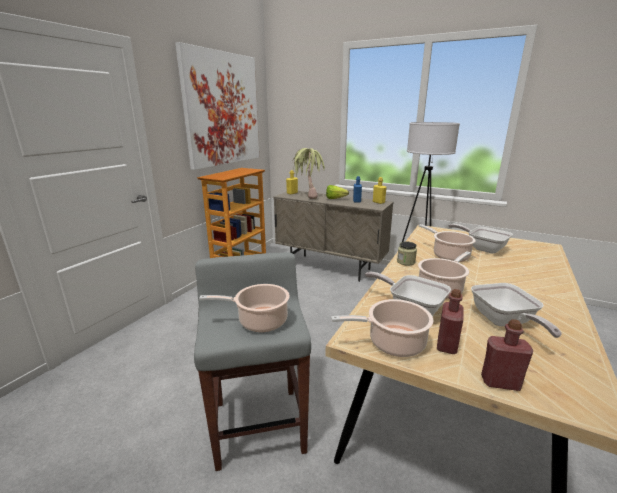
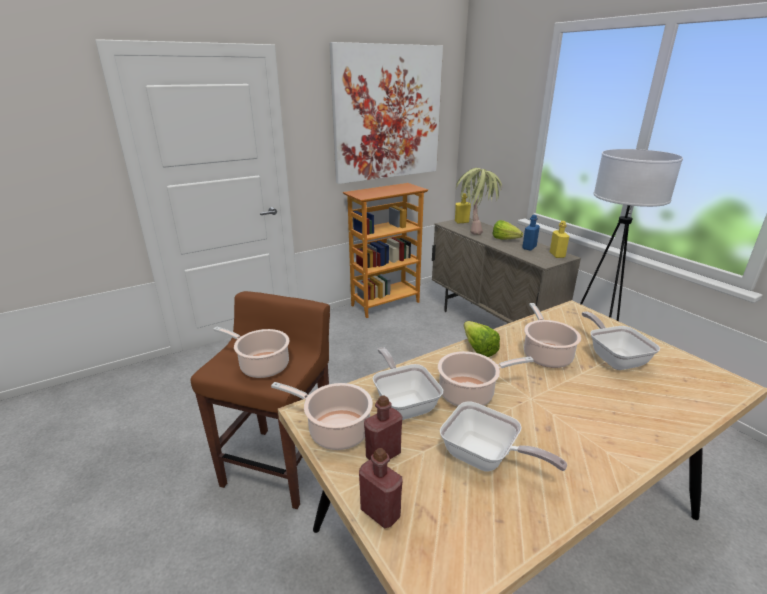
camera: 30 degrees right, 5 degrees up
(259, 424) = (280, 464): grey stool -> brown stool
(406, 262) = (477, 347): jar -> lettuce
(504, 322) = (485, 458): frying pan -> frying pan turned 75 degrees counterclockwise

